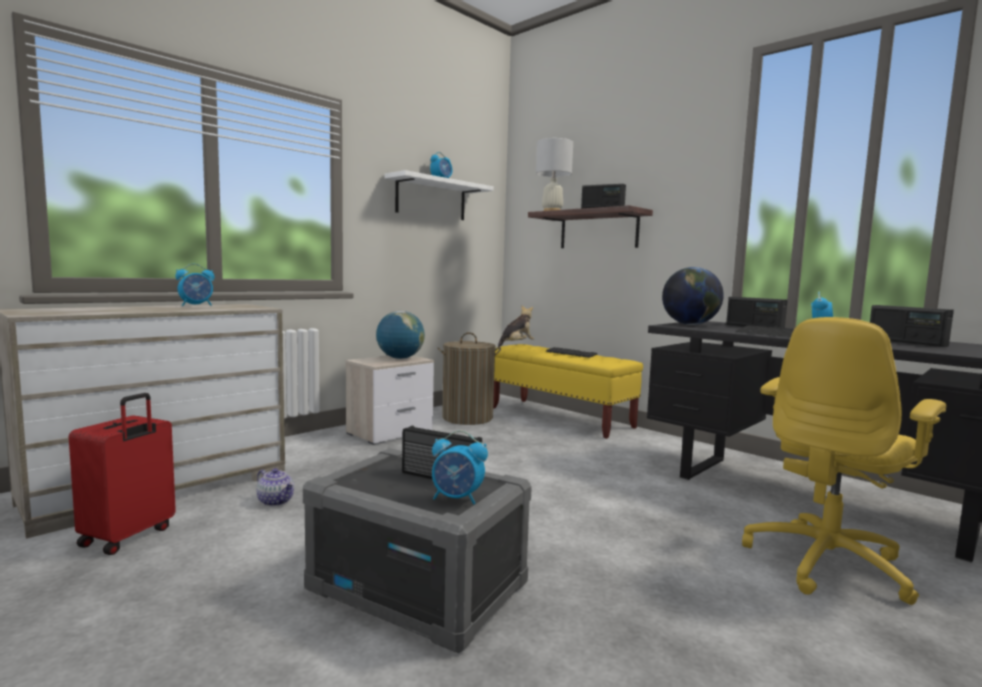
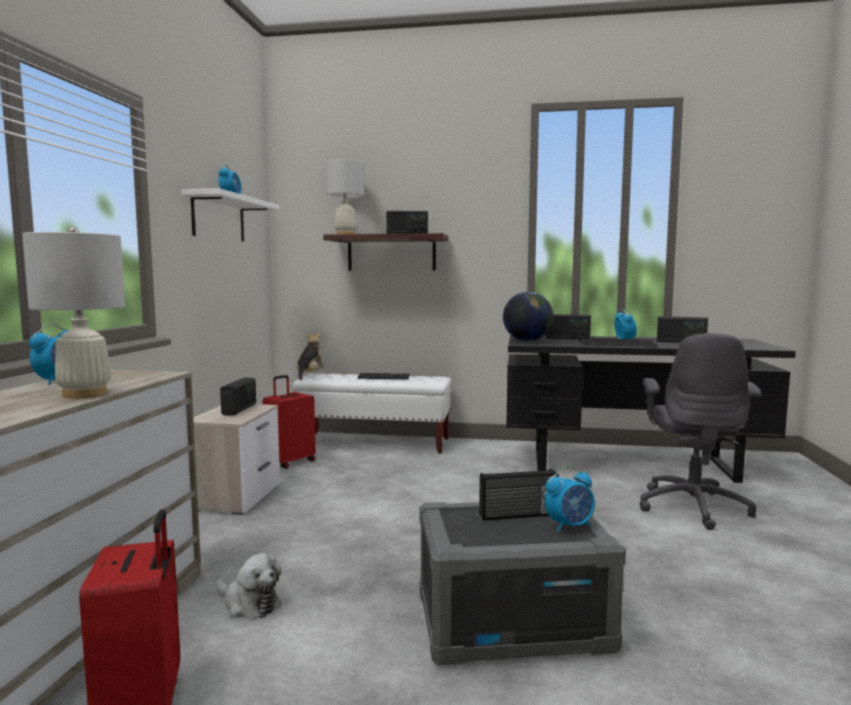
camera: 35 degrees left, 0 degrees up
(169, 310) = (85, 394): none -> white table lamp
(276, 501) = (249, 604): teapot -> plush toy
(400, 358) = (240, 409): globe -> radio
(467, 418) = (290, 462): laundry basket -> red suitcase
(560, 418) = (374, 443): yellow bench -> white bench
(828, 563) = (693, 506): yellow office chair -> grey office chair

